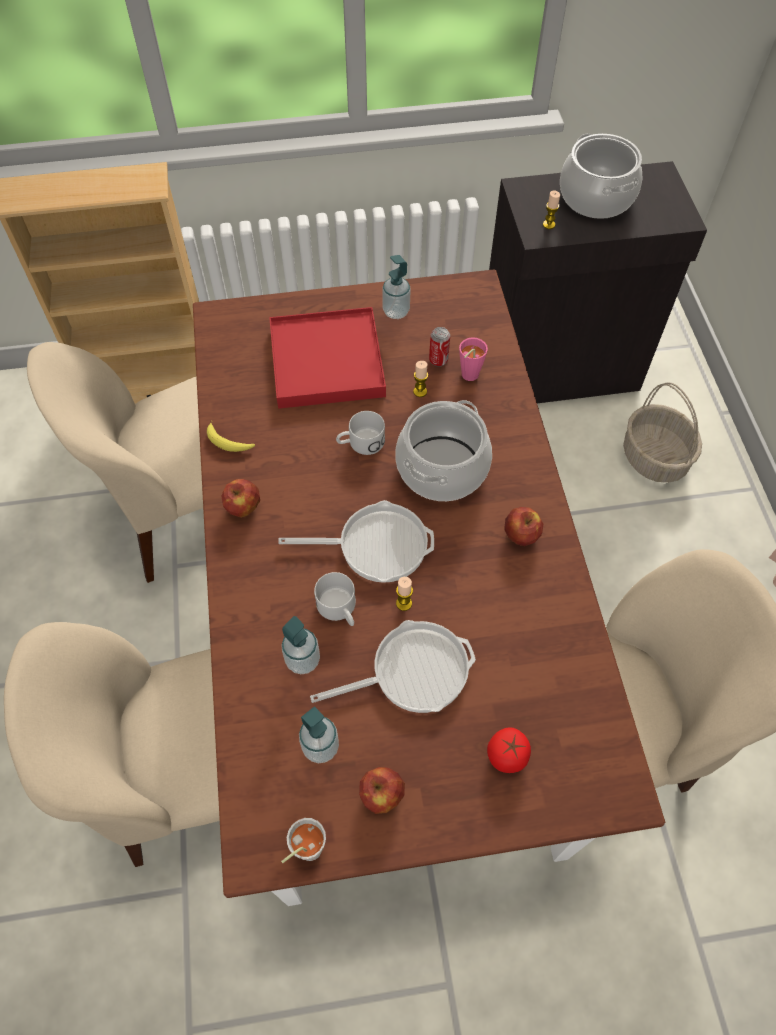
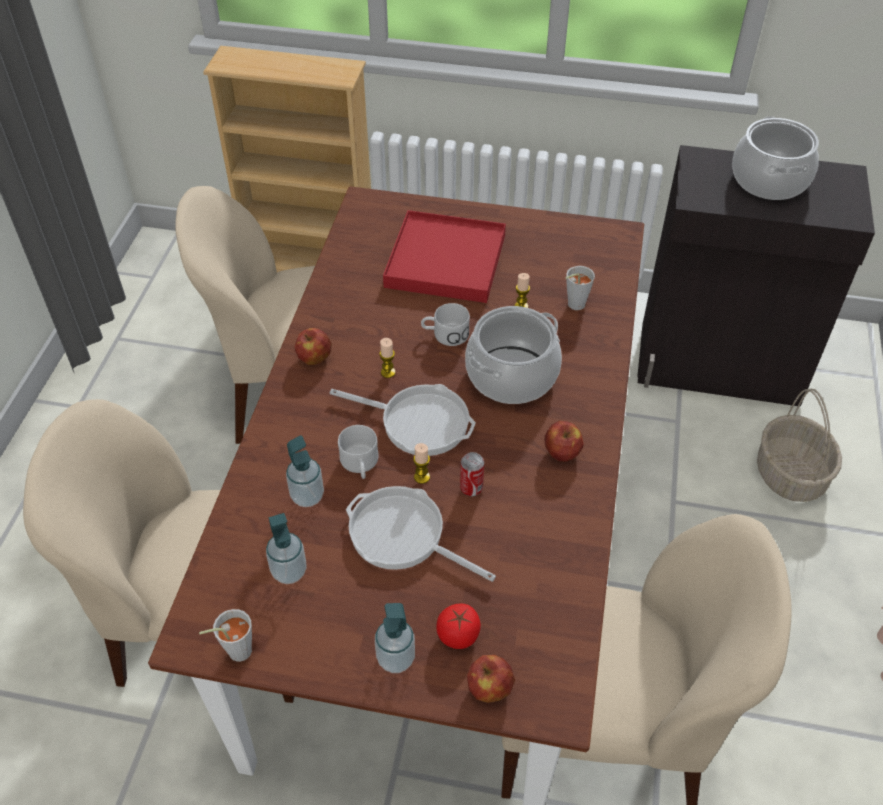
camera: 20 degrees right, 10 degrees down
(228, 442) = (326, 303): banana -> none
(382, 795) = (325, 629): apple -> apple (490, 688)
(396, 311) = (530, 235): soap dispenser -> soap dispenser (396, 658)
(412, 671) = (403, 536): frying pan -> frying pan turned 150 degrees counterclockwise
(438, 360) = (551, 285): can -> can (471, 488)
(467, 377) = (573, 305): pink cup -> grey cup
(548, 224) = (709, 193): candle -> candle (388, 372)

